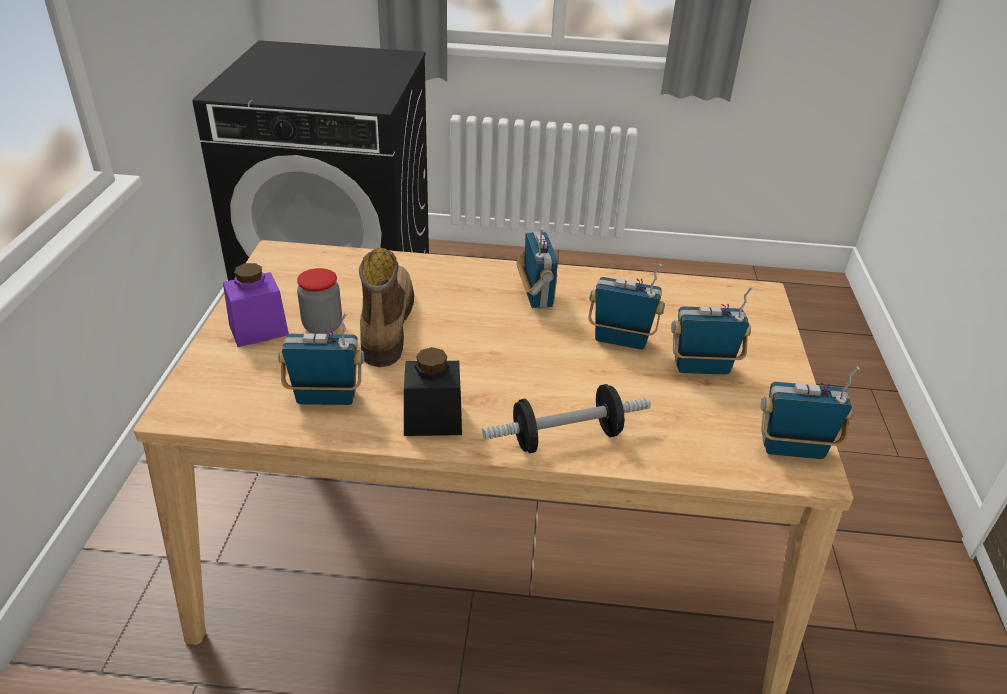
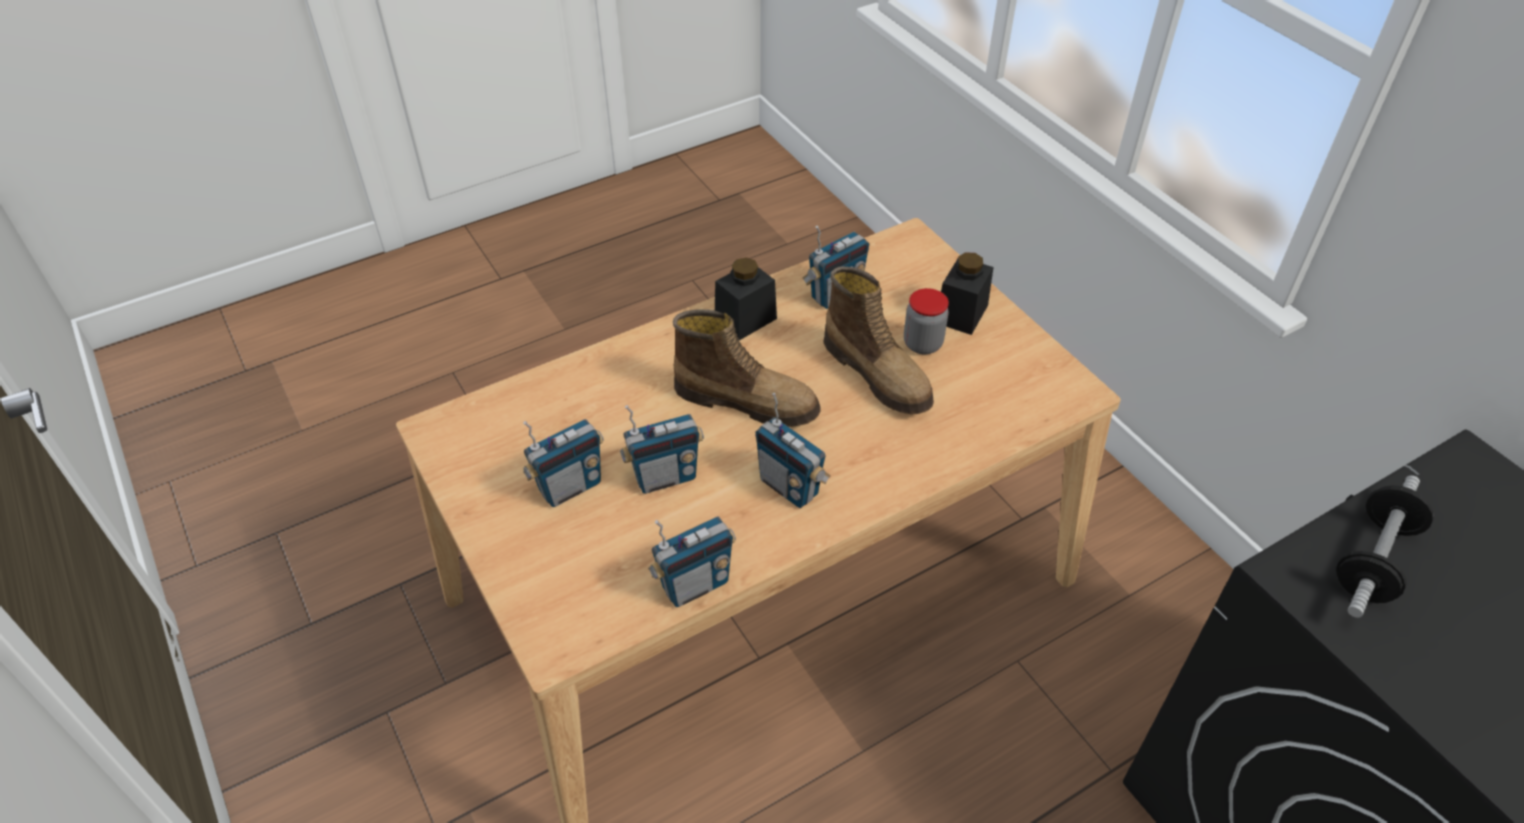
camera: 145 degrees right, 10 degrees up
(258, 330) = (961, 314): purple jar -> black jar
(507, 356) = (747, 401): none -> boot
(565, 437) = (639, 357): dumbbell -> dumbbell (1373, 561)
(792, 449) = (455, 441): radio -> radio (694, 585)

